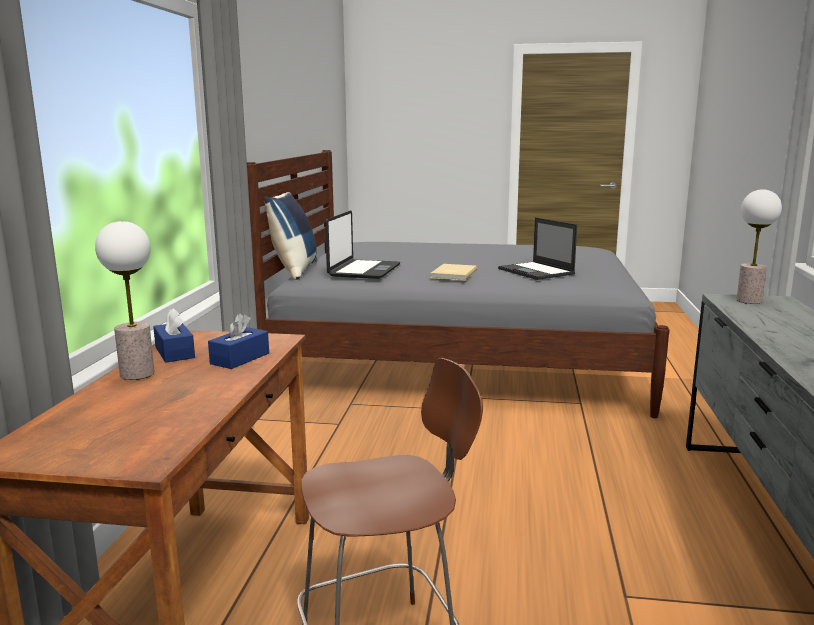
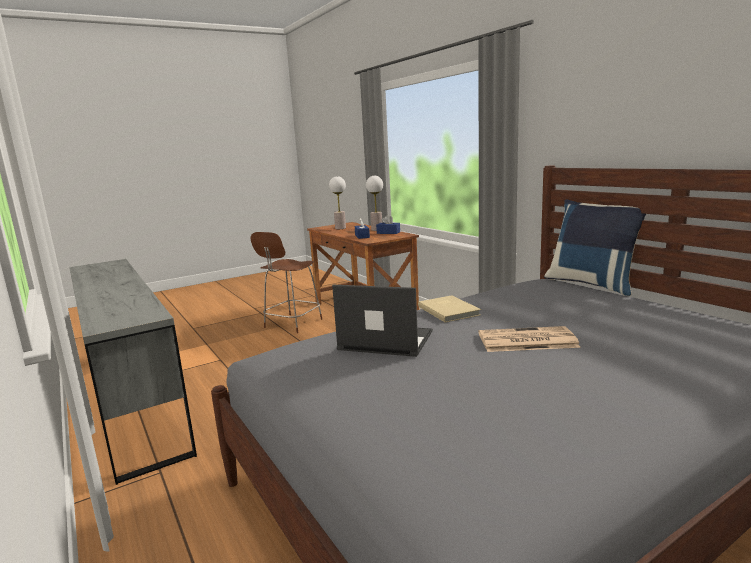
camera: 140 degrees right, 0 degrees up
(363, 270) = (528, 292): laptop -> none
(462, 257) = (525, 341): none -> newspaper
(749, 301) = (132, 318): table lamp -> table lamp (340, 228)

